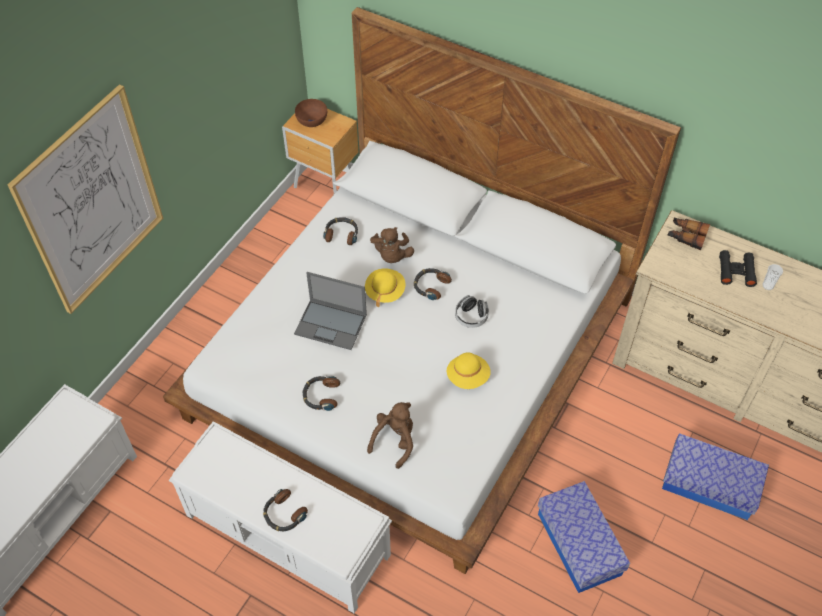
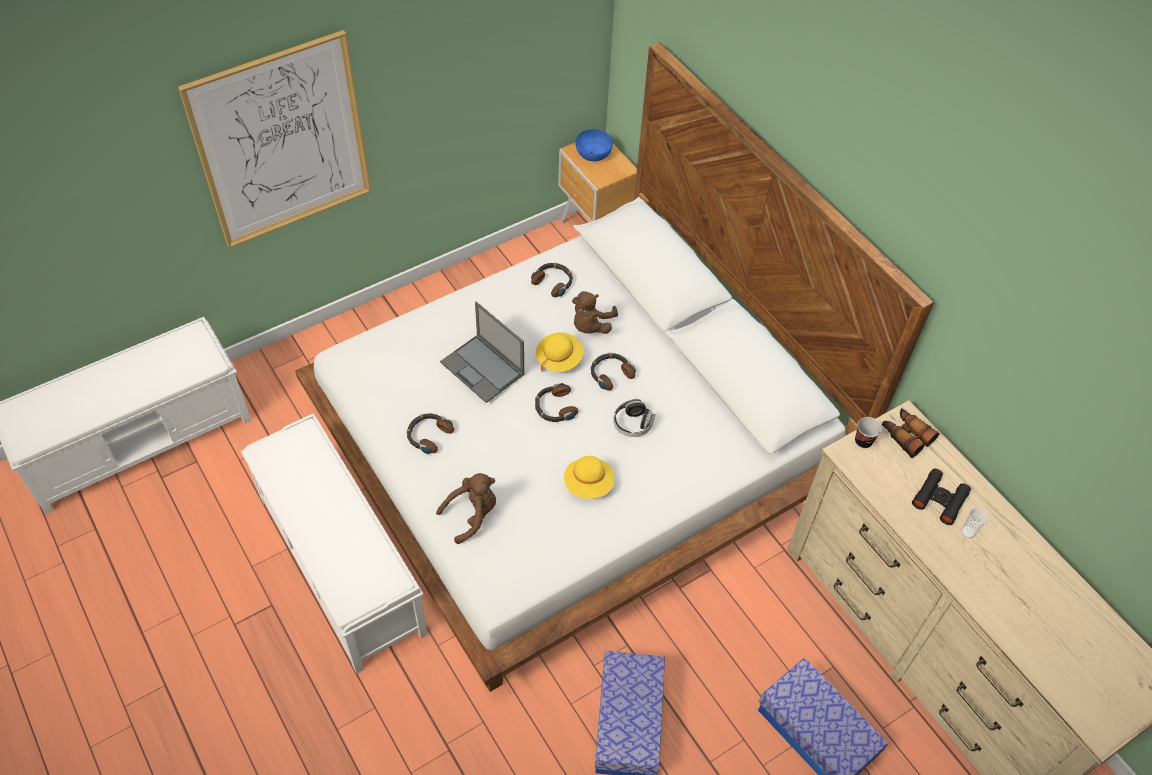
camera: 25 degrees right, 0 degrees up
(284, 514) = (320, 535): headphones -> headphones (554, 407)
(312, 120) = (594, 154): brown bowl -> blue bowl
(661, 253) = (863, 441): none -> cup

